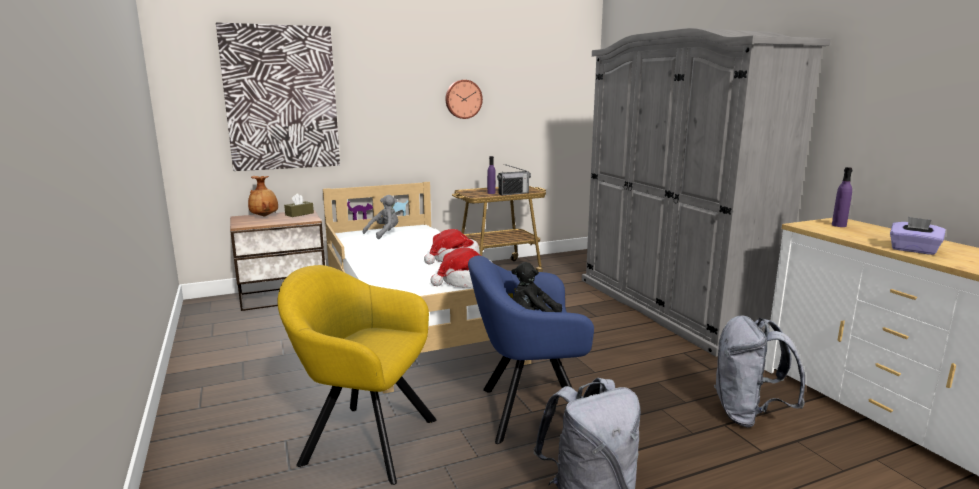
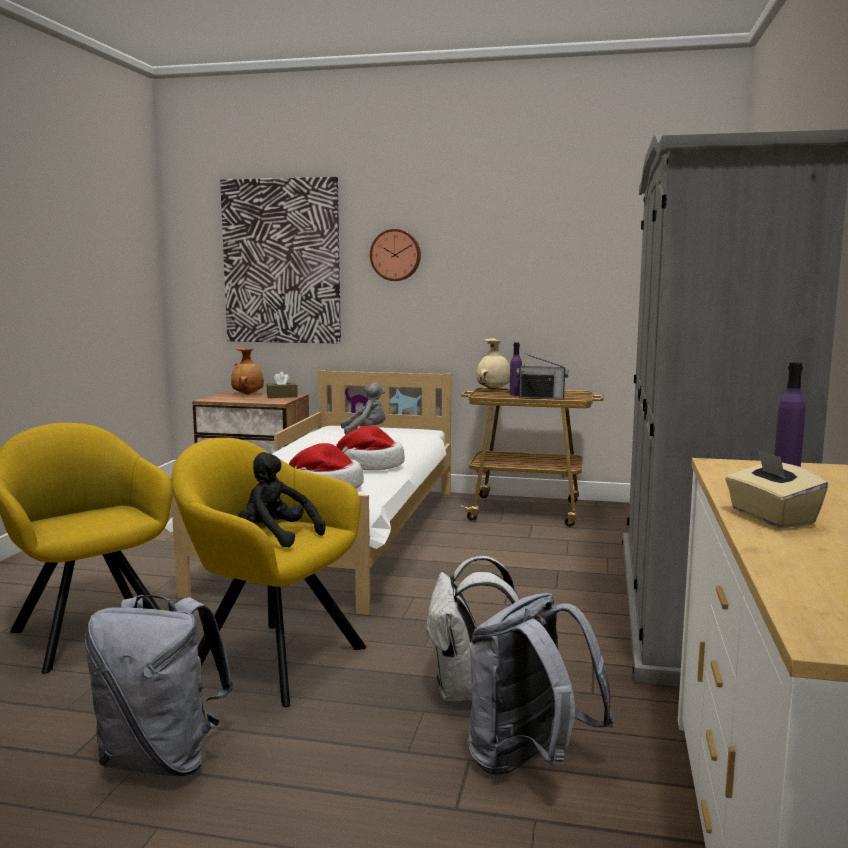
camera: 35 degrees right, 5 degrees down
(463, 99) = (505, 264): wall clock -> wall clock (396, 255)
(469, 190) = (494, 389): none -> beige vase
(526, 411) = (269, 658): blue armchair -> yellow armchair
(660, 390) = (466, 691): none -> white backpack
(913, 250) = (771, 518): purple tissue box -> beige tissue box

